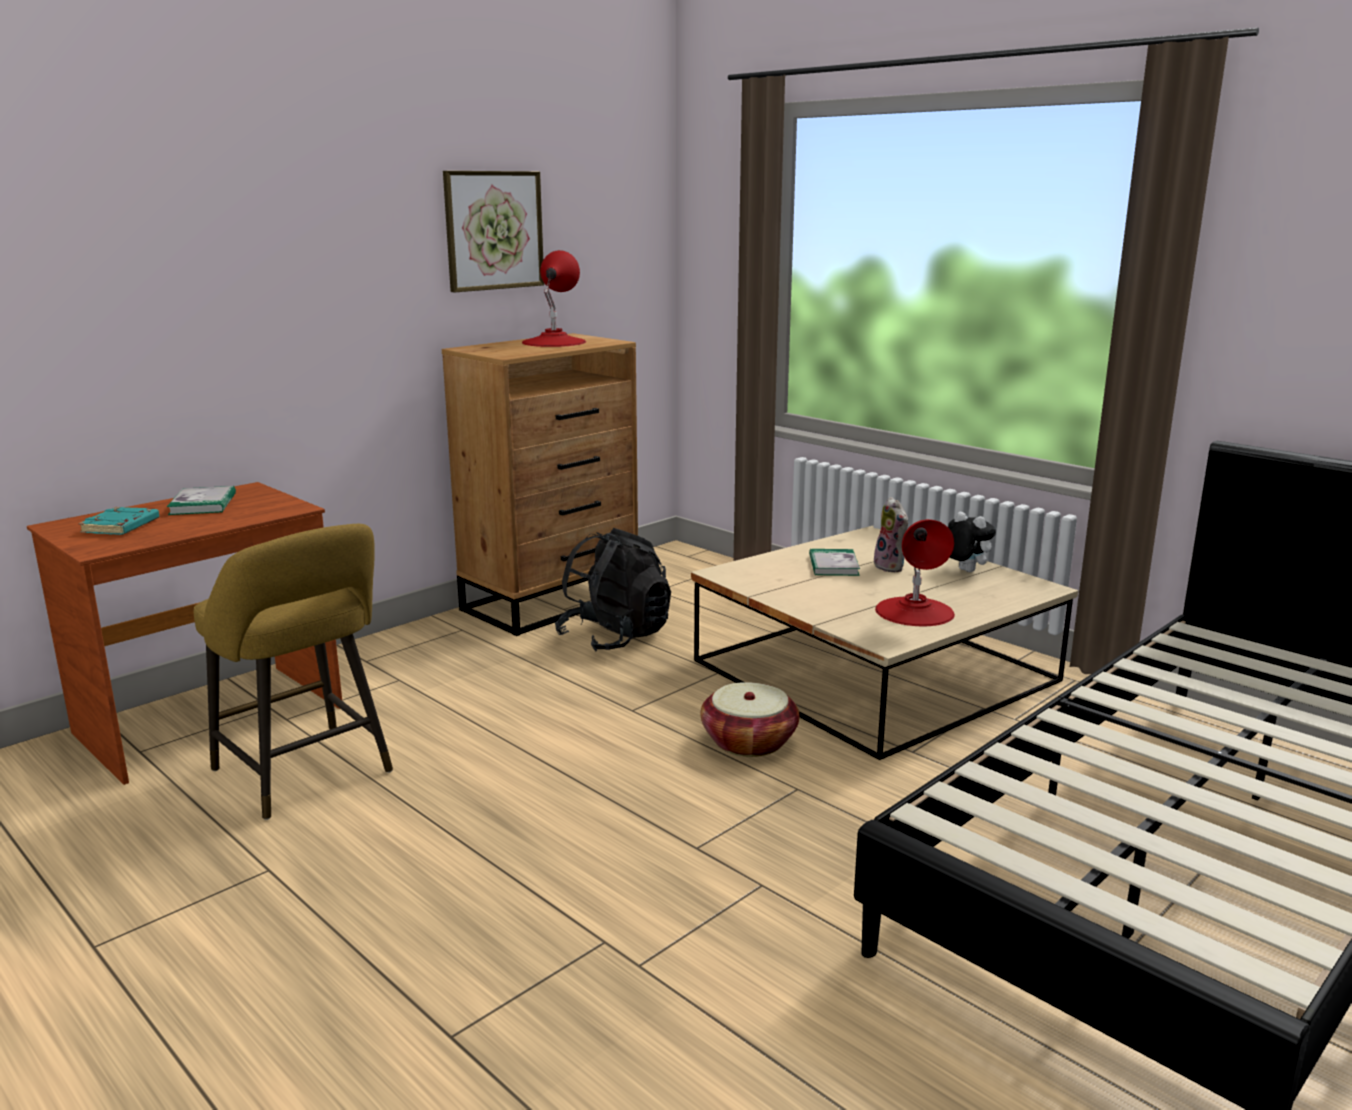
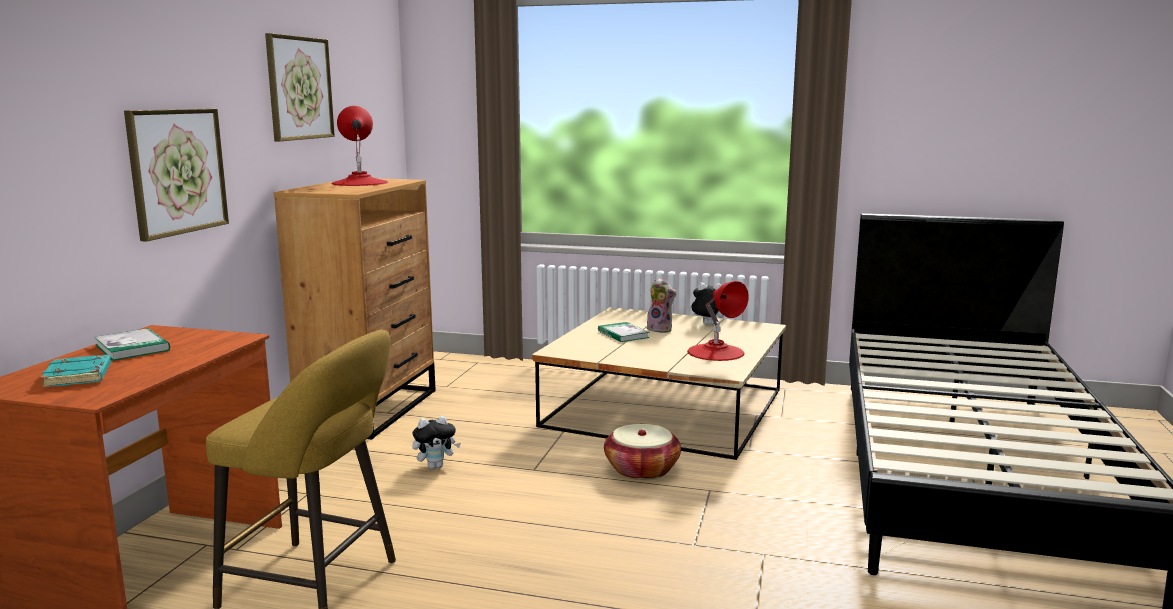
camera: 30 degrees left, 5 degrees down
(308, 326) = (177, 171): none -> picture
(541, 681) = (436, 466): none -> plush toy
(615, 637) = (455, 424): black backpack -> none

